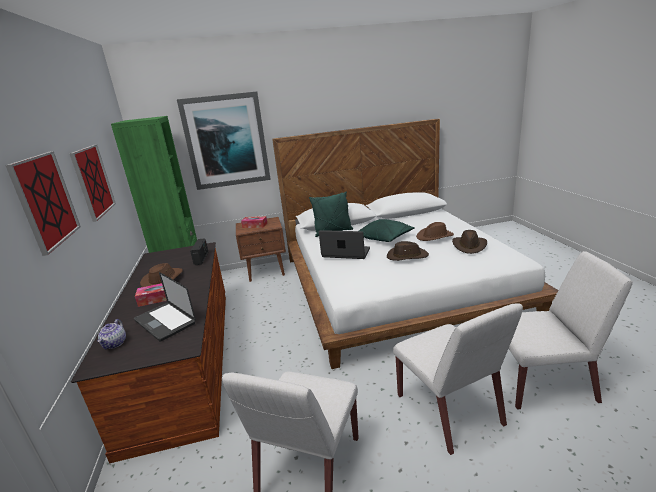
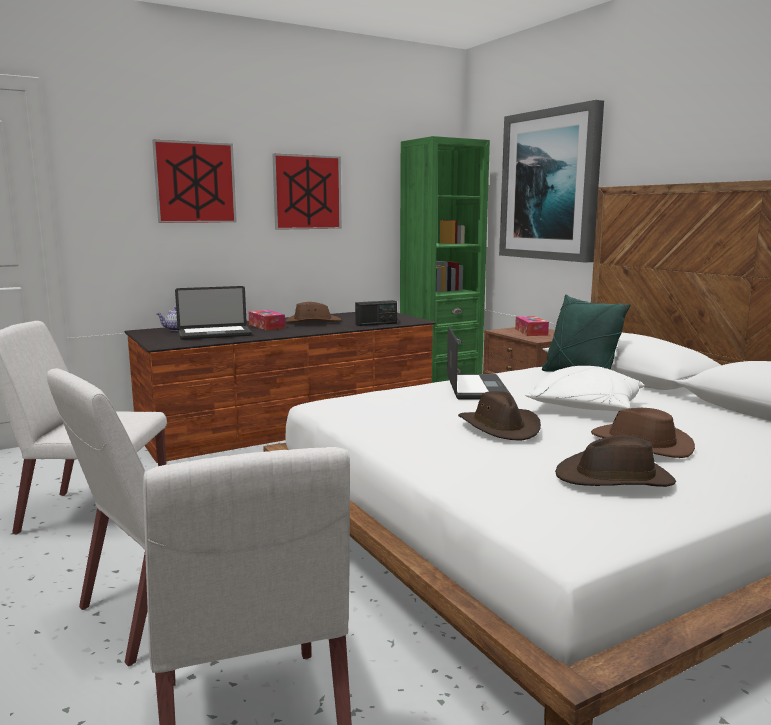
camera: 70 degrees right, 10 degrees down
(165, 322) = (214, 334): laptop -> laptop turned 135 degrees counterclockwise
(385, 238) = (585, 409): green pillow -> white pillow

